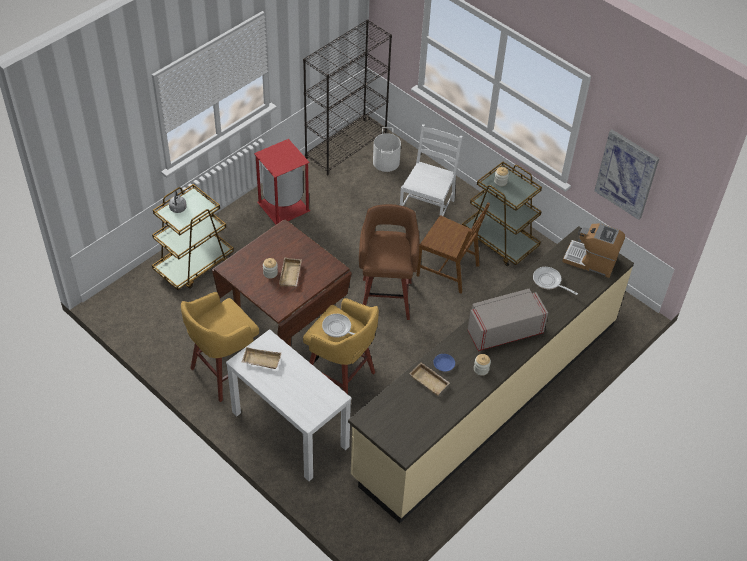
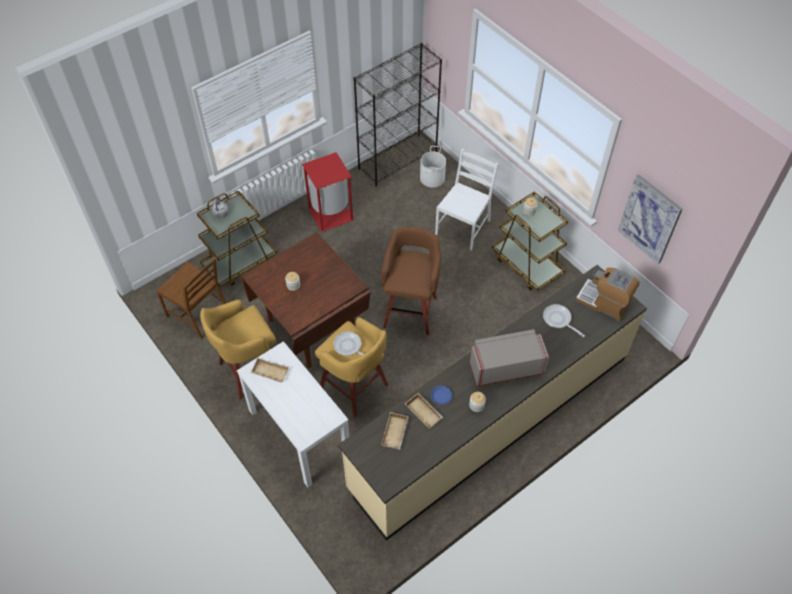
camera: 10 degrees right, 5 degrees up
(291, 275) = (312, 289): beige tray -> beige tray (395, 433)
(448, 270) = (474, 289): brown chair -> brown chair (199, 313)

